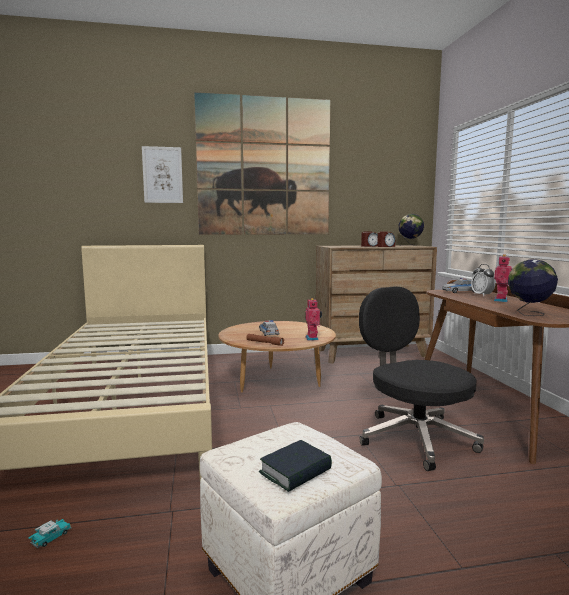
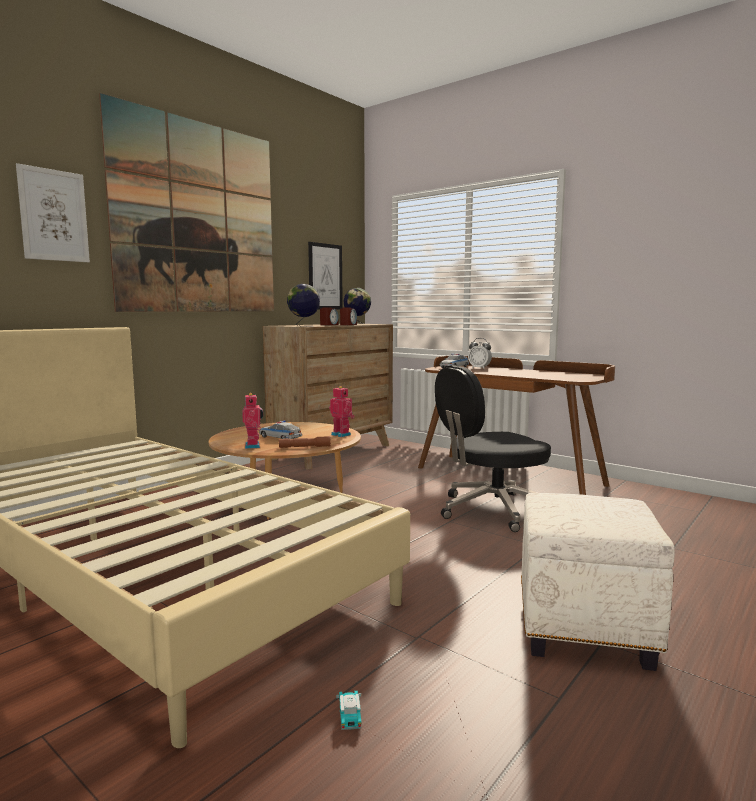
camera: 40 degrees left, 0 degrees up
(295, 471) = (625, 515): book -> none
(385, 205) = (325, 276): none -> picture
(414, 438) = (492, 510): black office chair -> black office chair turned 45 degrees counterclockwise
(502, 300) = (507, 371): toy robot -> toy robot (254, 446)
(529, 314) = (559, 377): globe -> globe (304, 326)

